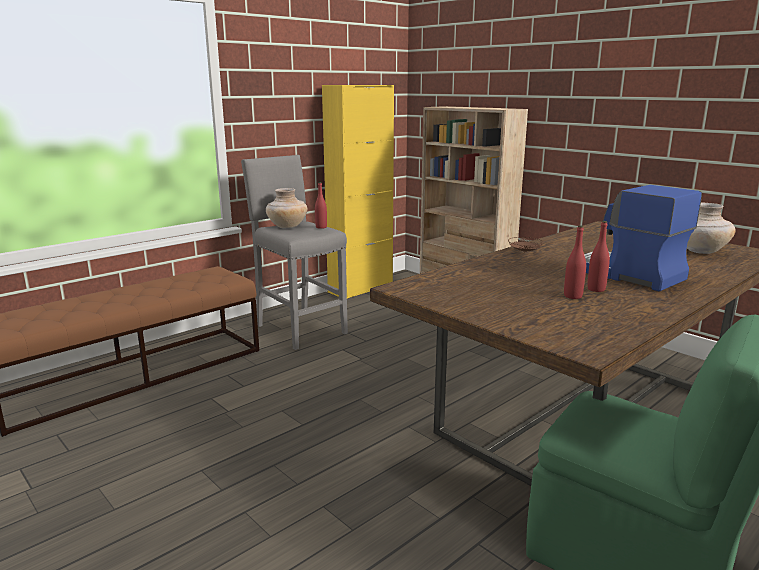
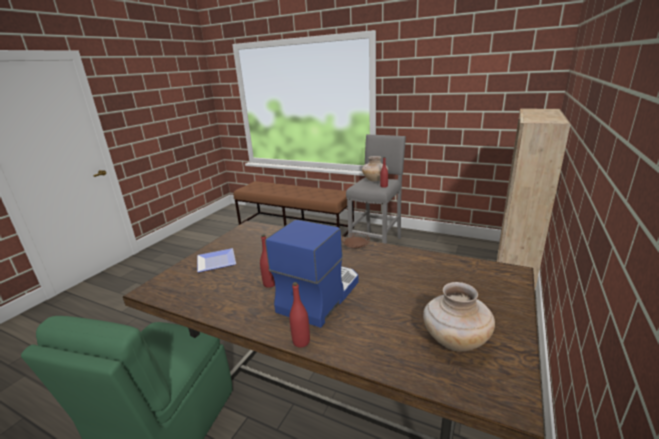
camera: 70 degrees right, 5 degrees up
(360, 289) = (463, 242): yellow cabinet -> none
(515, 309) = (217, 261): none -> plate
(572, 296) = (250, 276): red bottle -> red bottle (301, 342)

